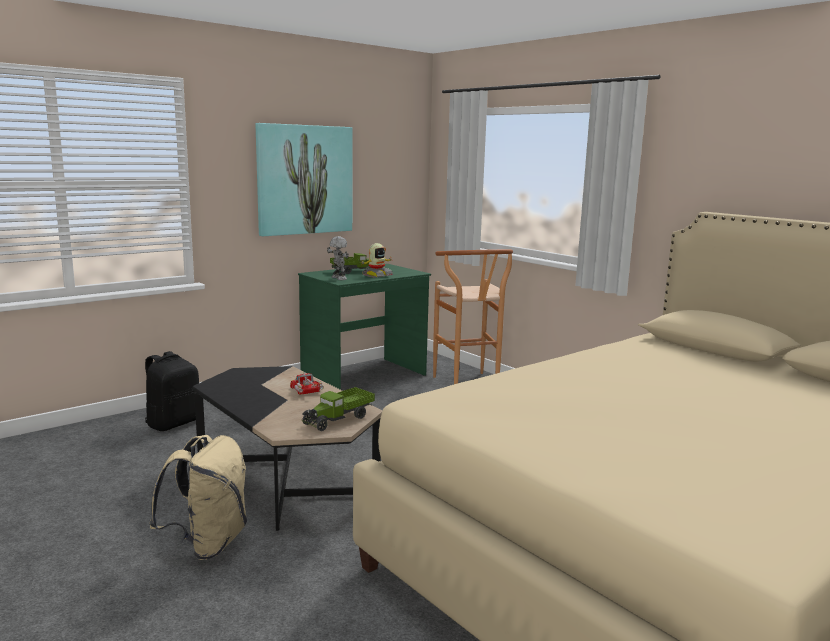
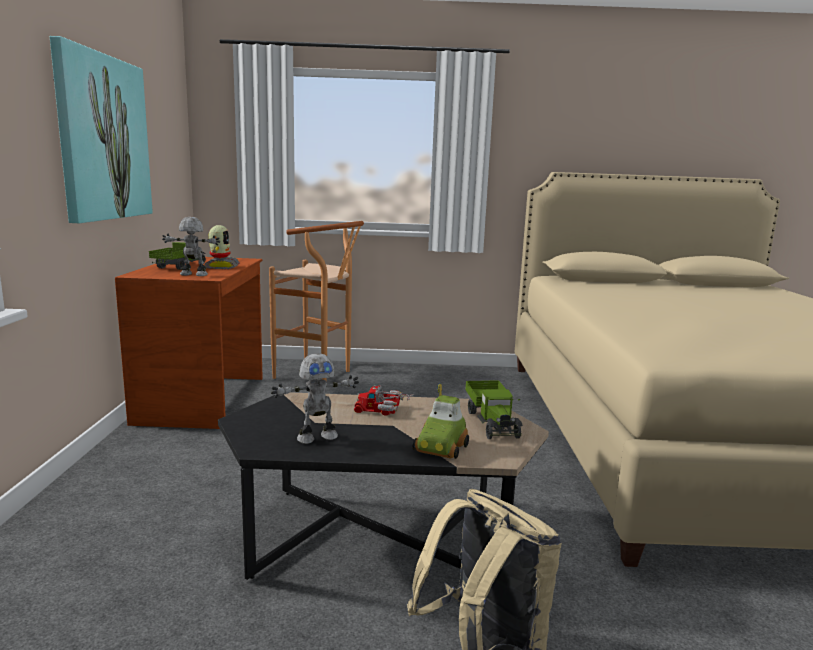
camera: 50 degrees left, 0 degrees up
(173, 423) = (72, 555): black backpack -> none
(241, 390) = (317, 437): none -> toy robot
(272, 417) = (441, 448): none -> toy car
(364, 376) = (204, 400): green desk -> brown desk

